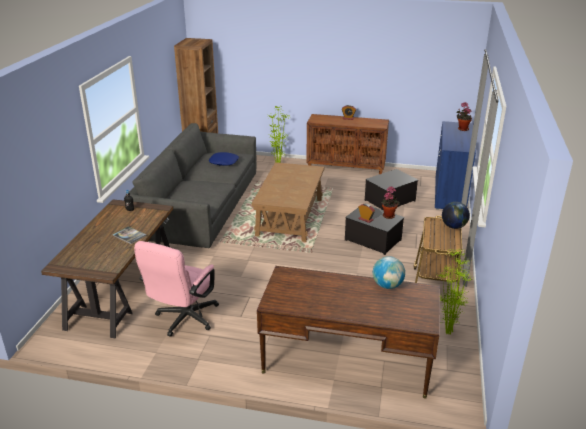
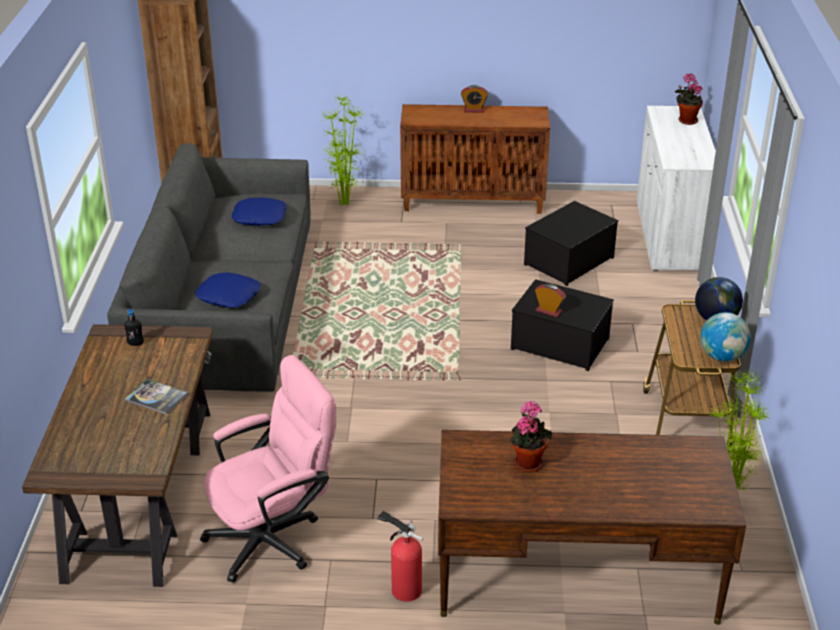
camera: 10 degrees left, 5 degrees up
(183, 320) = (274, 537): pink office chair -> pink office chair turned 135 degrees counterclockwise
(193, 196) = (229, 296): none -> blue pillow
(245, 355) = (403, 588): none -> fire extinguisher
(289, 217) = (399, 312): brown coffee table -> none
(387, 285) = (640, 446): globe -> globe (722, 356)
(388, 215) = (586, 299): potted plant -> potted plant (528, 462)
(449, 193) = (669, 236): blue cabinet -> white cabinet

